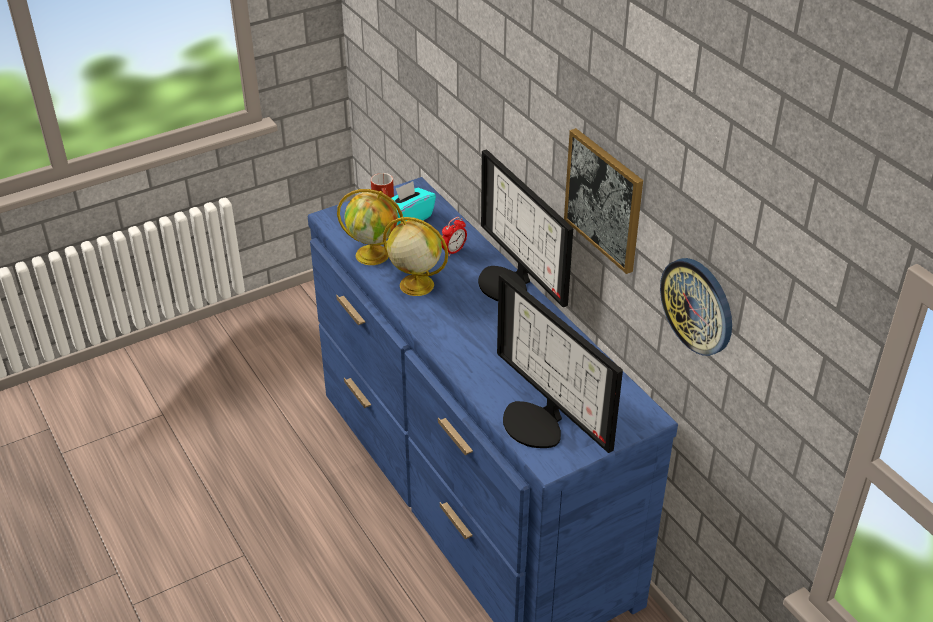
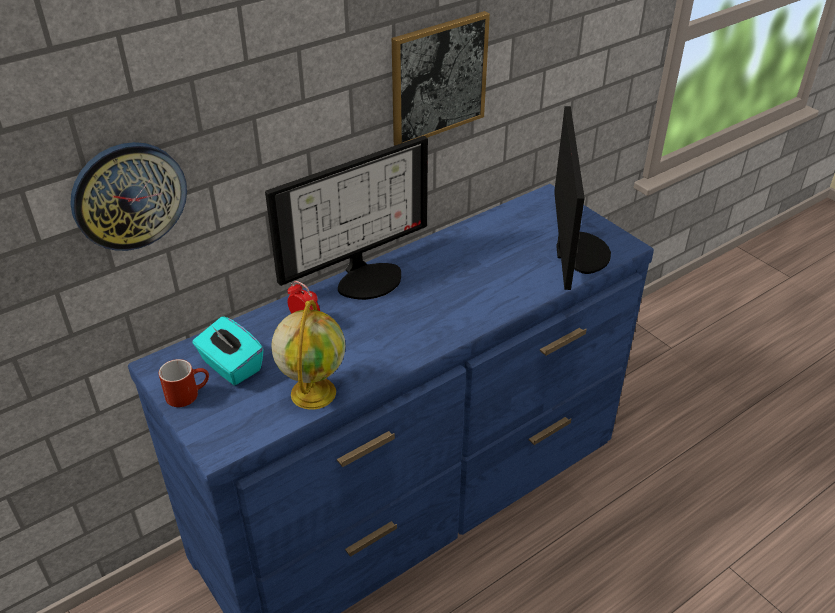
camera: 95 degrees left, 0 degrees up
(415, 285) = (375, 348): globe -> none
(538, 422) = (577, 252): monitor -> monitor turned 45 degrees counterclockwise
(698, 305) = (549, 69): wall clock -> wall clock (129, 196)

